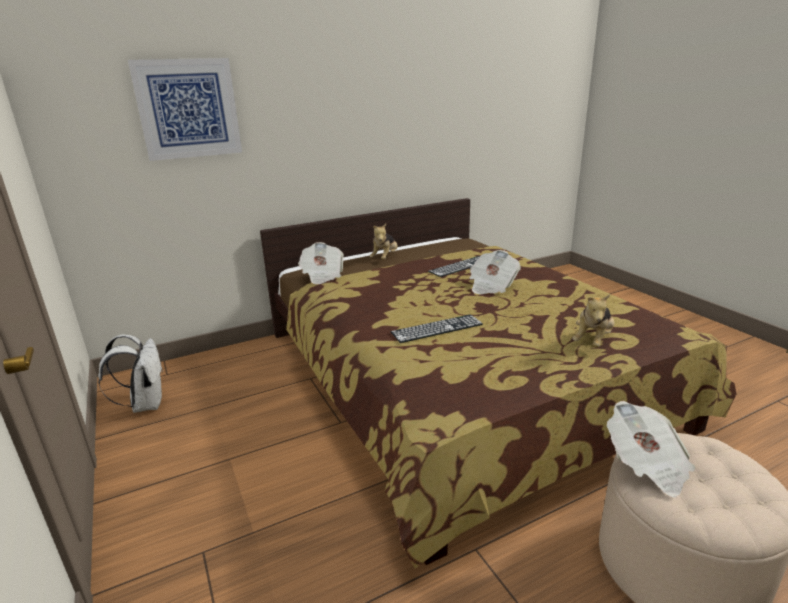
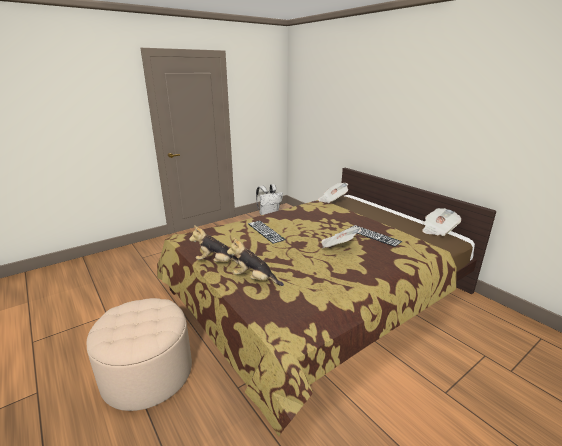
camera: 80 degrees right, 0 degrees up
(188, 109) = (332, 94): picture -> none
(385, 258) = (383, 215): plush toy -> plush toy (217, 263)
(646, 465) = (151, 303): newspaper -> newspaper (438, 230)

